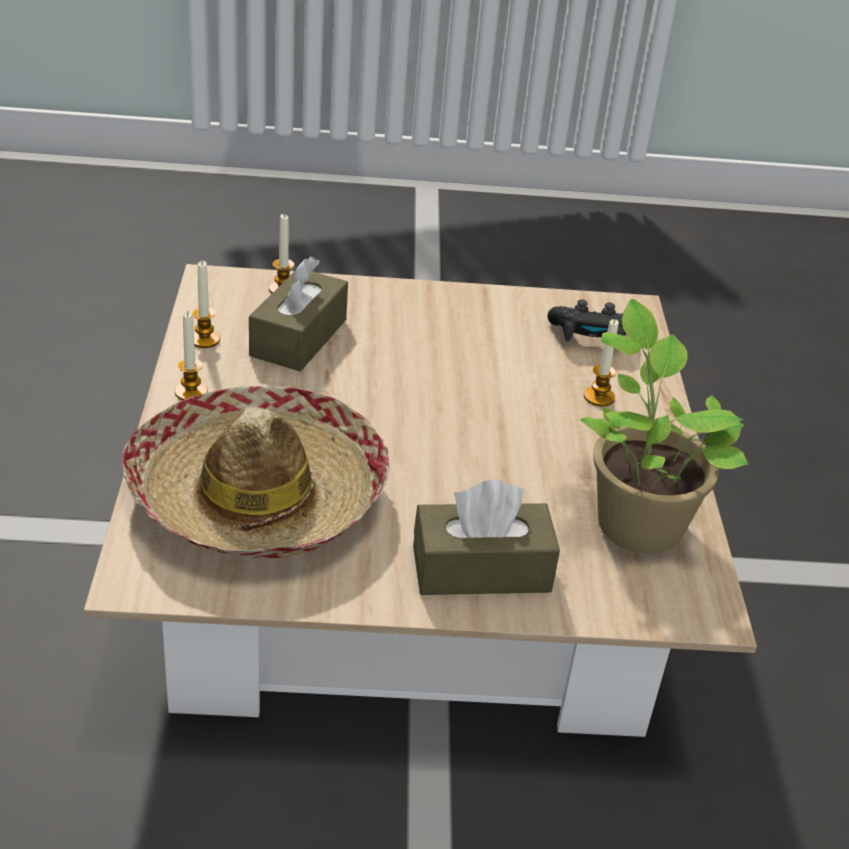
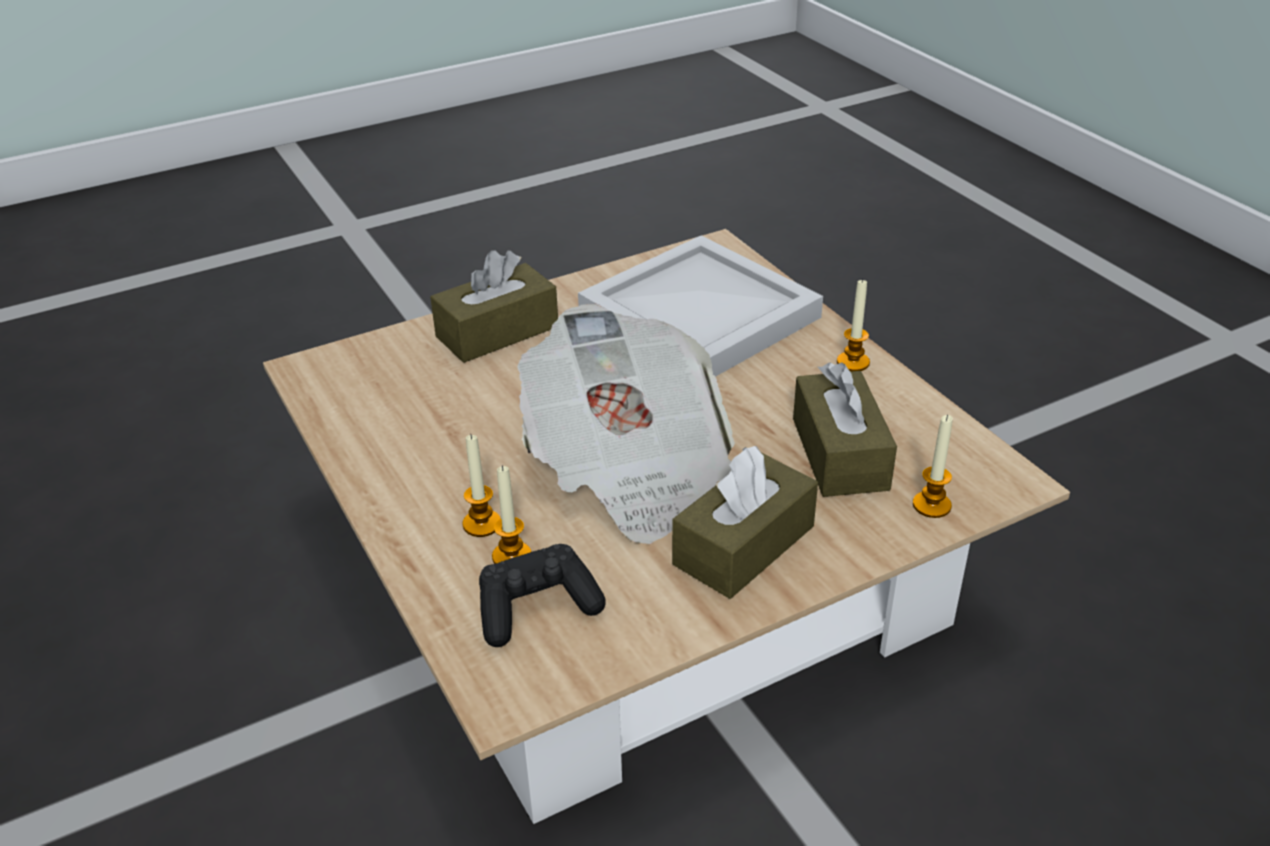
camera: 155 degrees right, 0 degrees up
(204, 339) = (915, 412): candle -> candle (512, 556)
(258, 494) = (703, 315): hat -> white tray
(429, 317) = (744, 545): none -> brown tissue box
(461, 390) = (629, 468): none -> newspaper
(635, 521) = (389, 411): potted plant -> none

